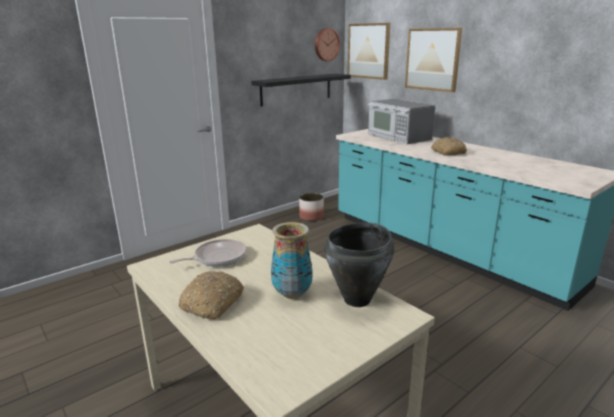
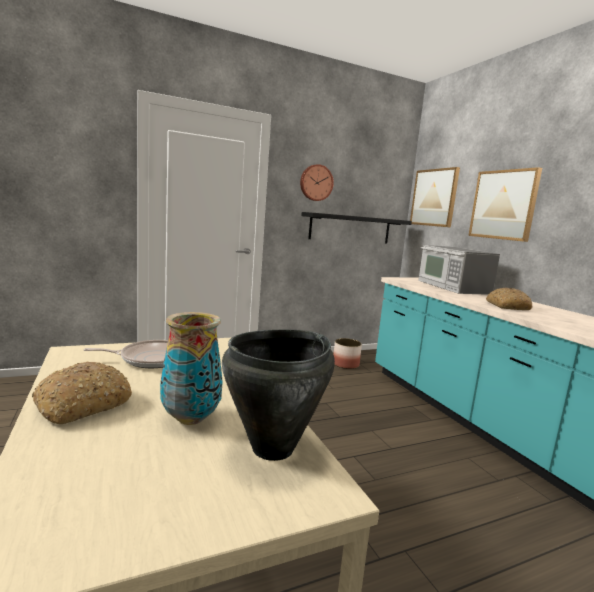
camera: 15 degrees right, 10 degrees down
(326, 44) = (389, 189): wall clock -> wall clock (316, 183)

